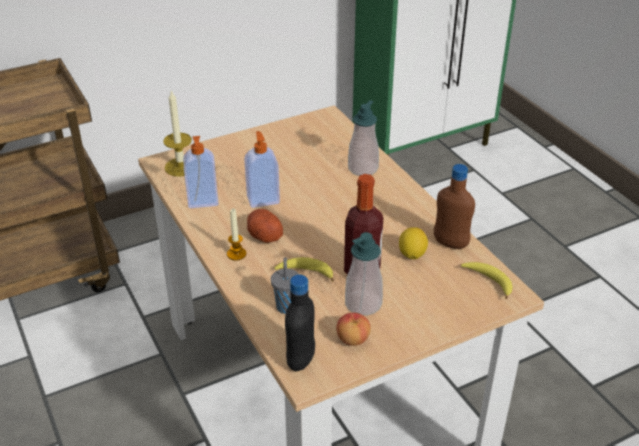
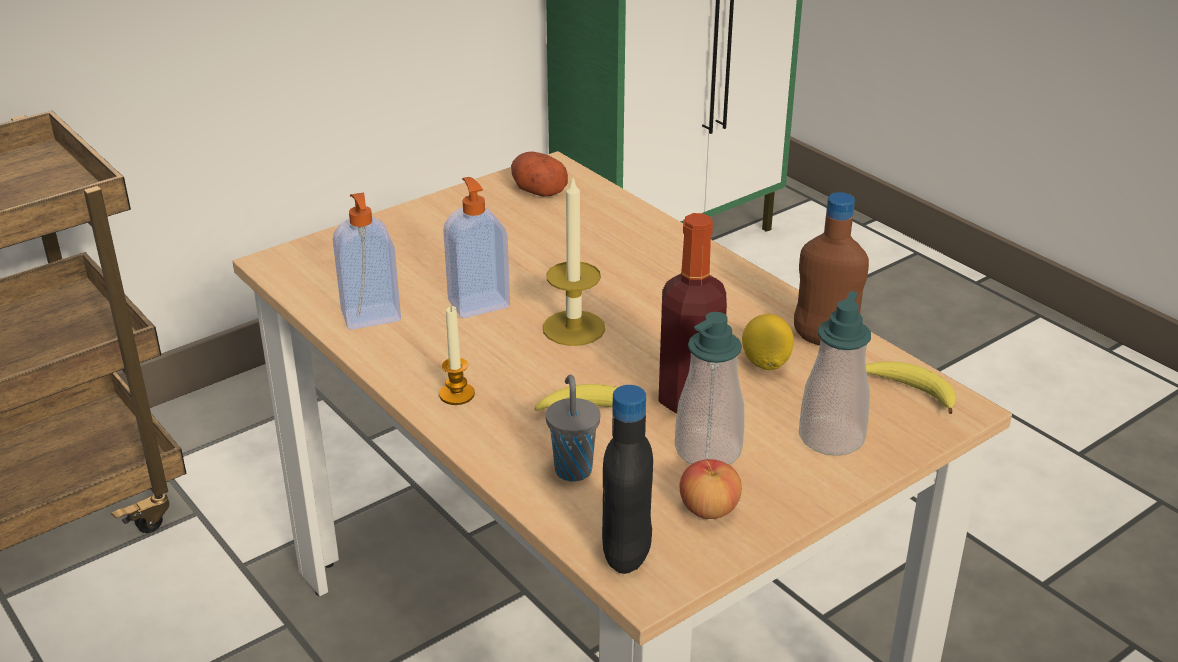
camera: 10 degrees left, 5 degrees down
(180, 167) = (315, 266): candle -> candle (573, 328)
(264, 235) = (497, 359): potato -> potato (537, 190)
(363, 168) = (637, 241): soap dispenser -> soap dispenser (831, 437)

